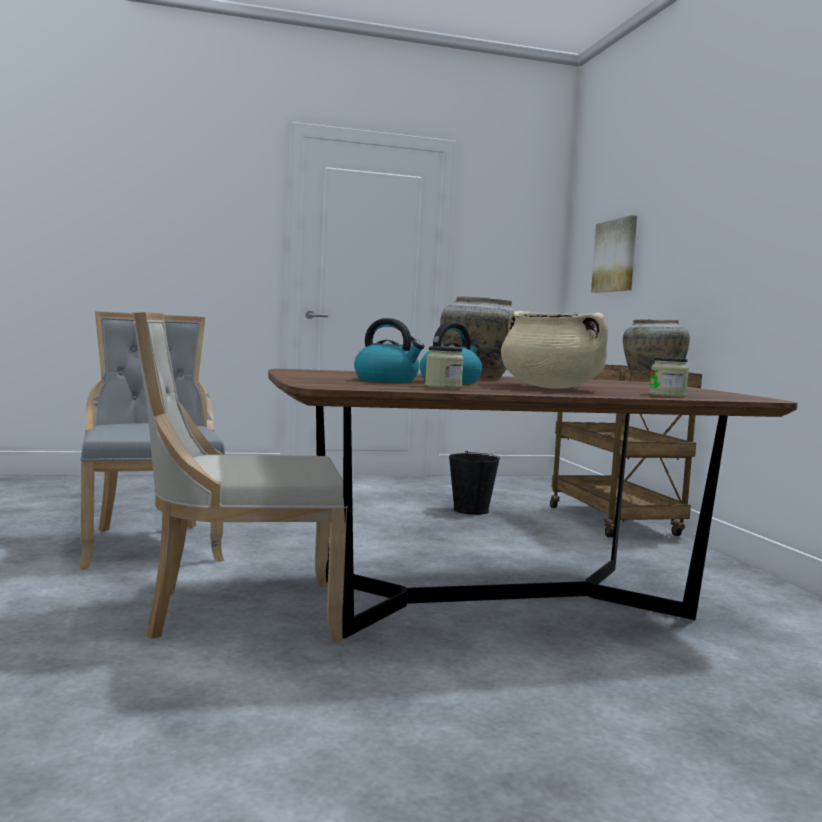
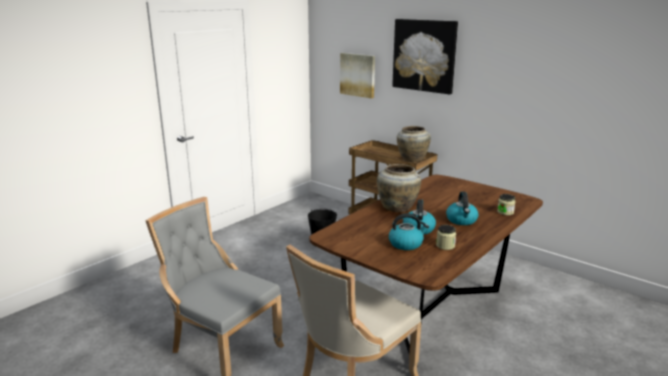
camera: 35 degrees left, 15 degrees up
(552, 388) = (461, 220): beige cooking pot -> kettle
(697, 192) = (424, 55): none -> picture

